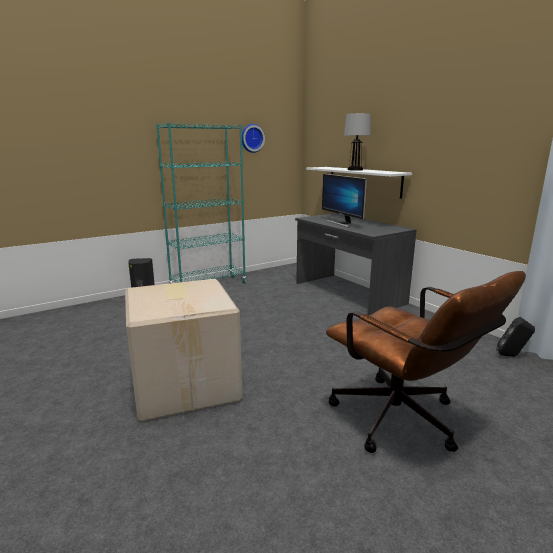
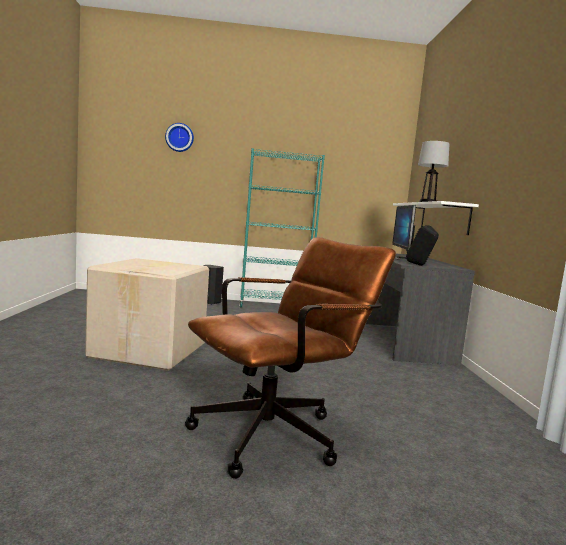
camera: 30 degrees right, 10 degrees down
(251, 138) = (348, 173): wall clock -> wall clock (180, 137)
(404, 423) = (278, 432): brown office chair -> brown office chair turned 120 degrees counterclockwise
(512, 356) = (521, 438): black speaker -> black speaker (420, 265)

